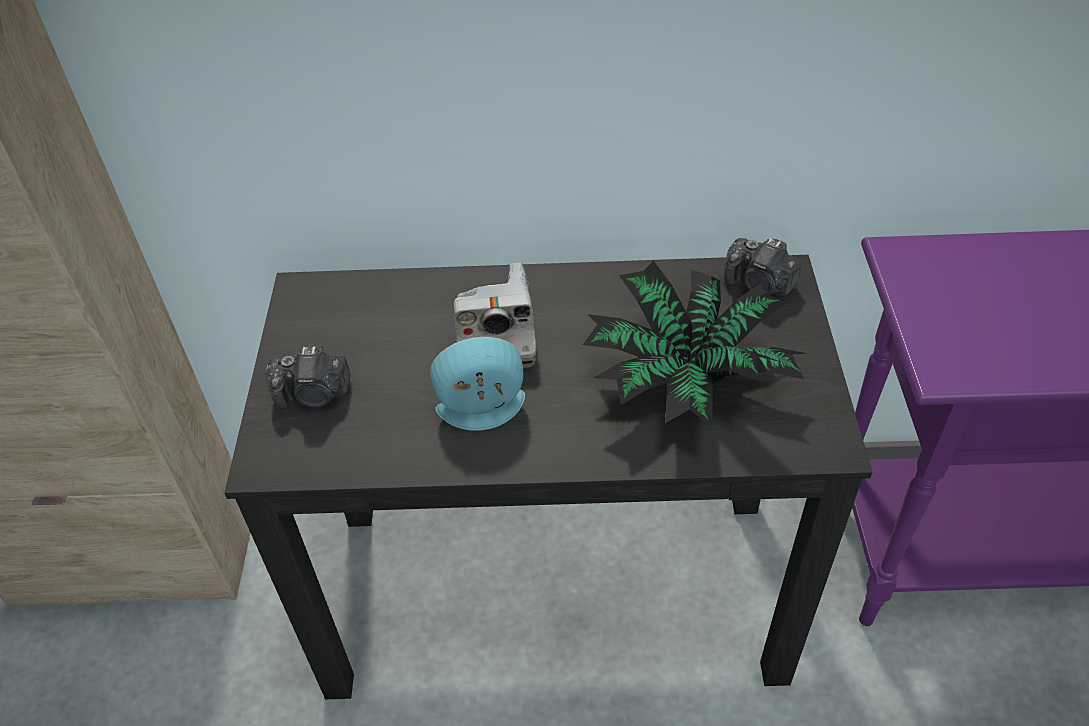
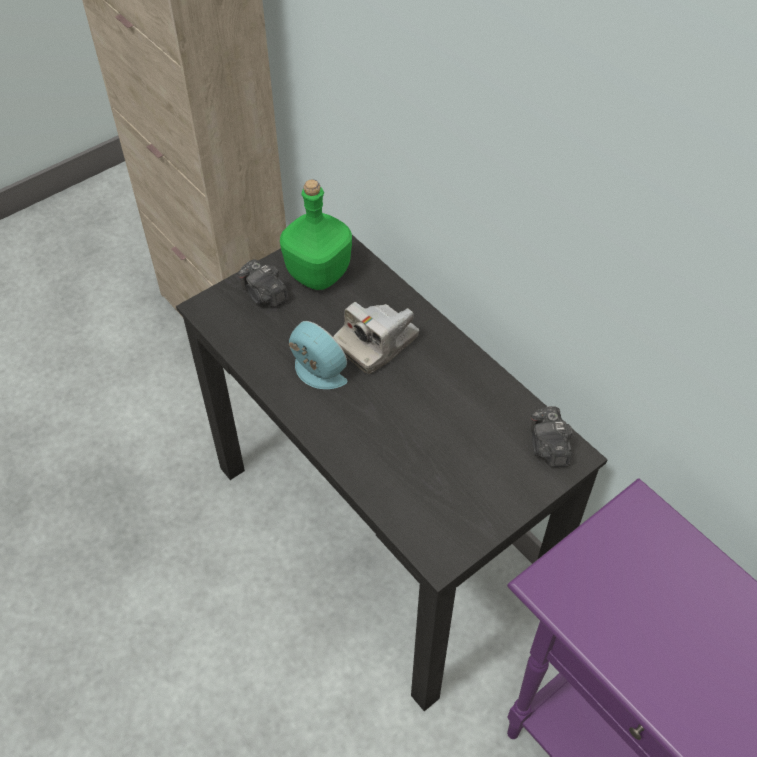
camera: 50 degrees right, 5 degrees up
(340, 328) = (319, 273): none -> green bottle
(686, 378) = (428, 453): potted plant -> none

